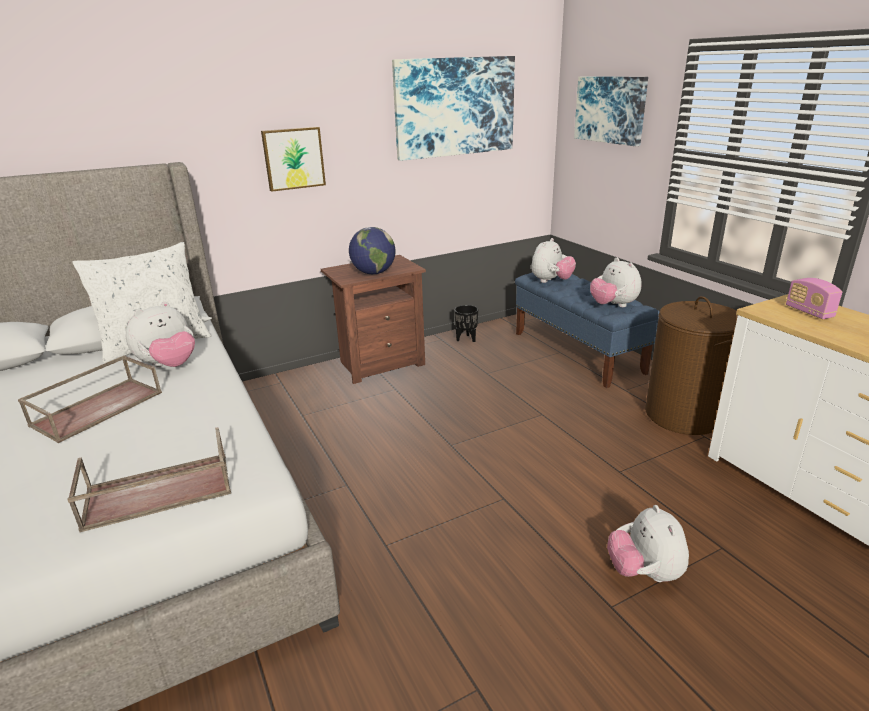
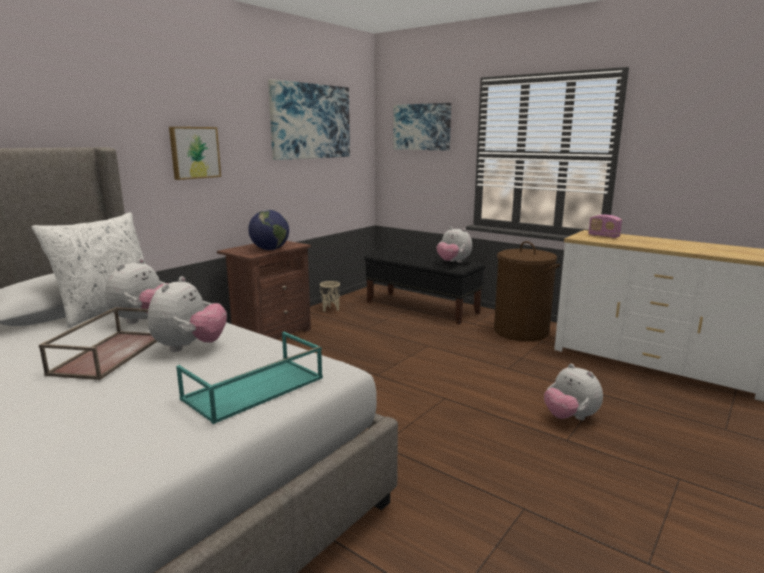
camera: 25 degrees left, 10 degrees down
(157, 492) = (253, 389): brown tray -> turquoise tray
(466, 339) = (330, 309): black planter -> beige planter
(551, 281) = (395, 254): plush toy -> plush toy (190, 347)
(577, 352) = (422, 307): blue bench -> black bench

